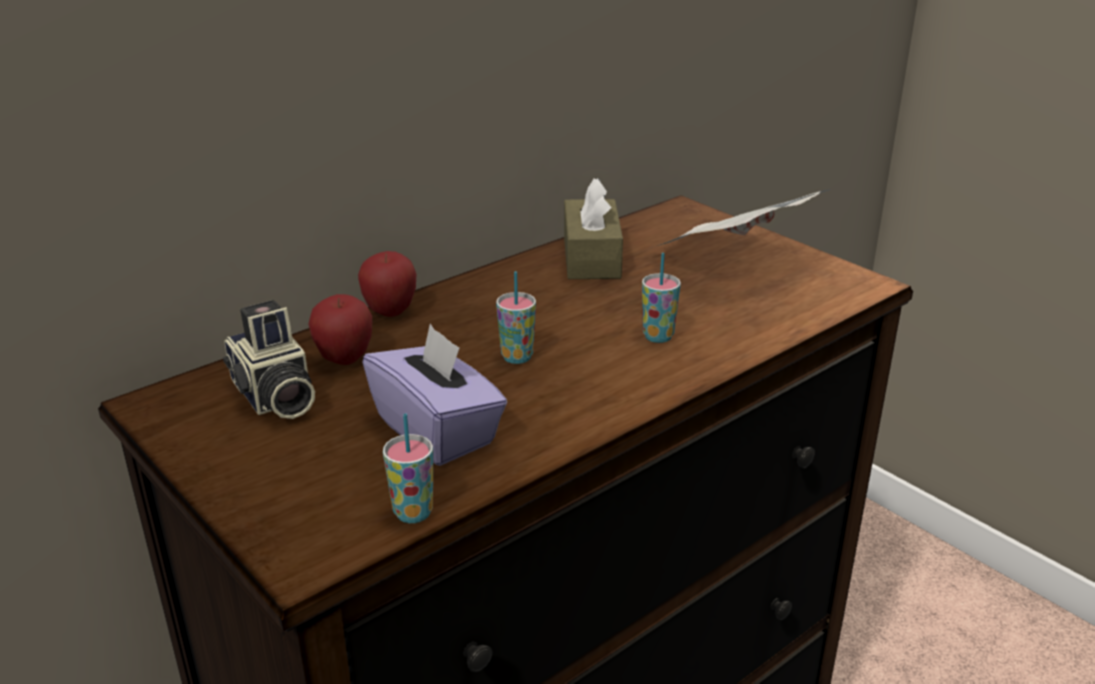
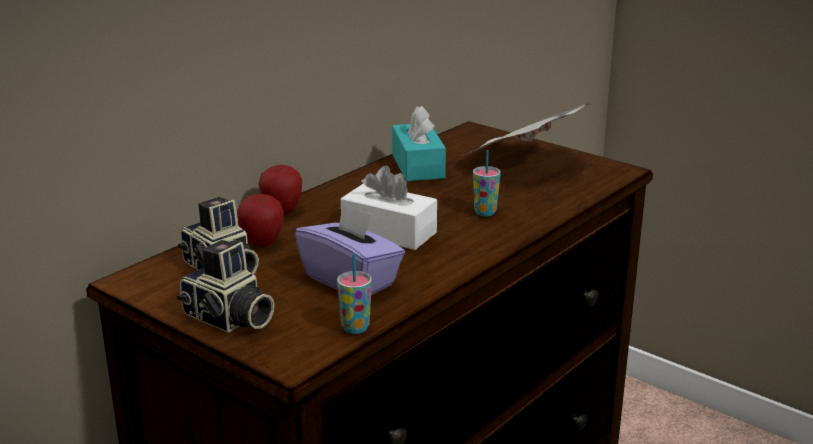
camera: 10 degrees left, 5 degrees down
(248, 480) = (228, 319): none -> camera
(517, 357) = (389, 232): cup -> white tissue box
(591, 257) = (418, 166): brown tissue box -> turquoise tissue box

